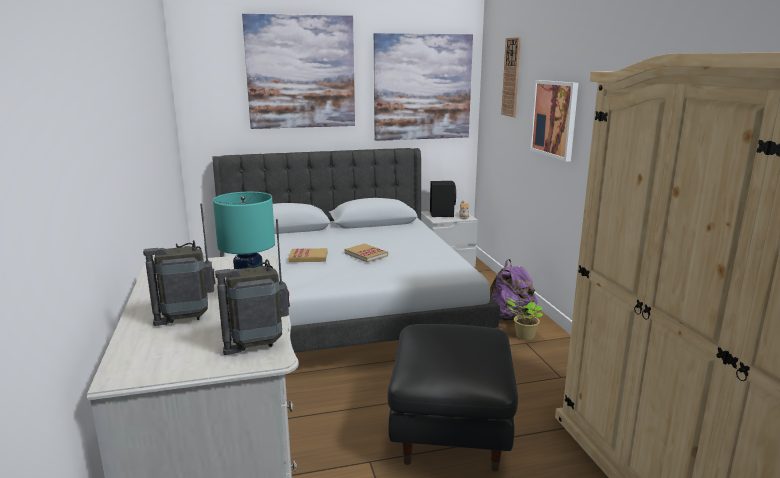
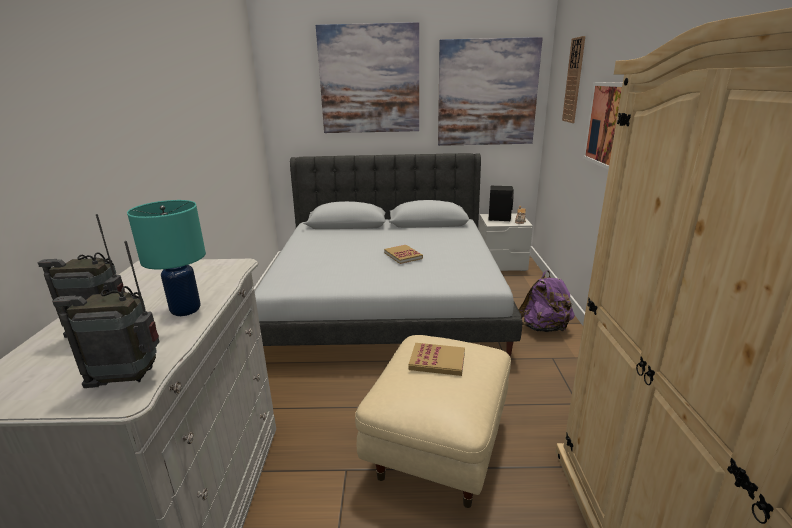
camera: 15 degrees right, 5 degrees up
(308, 257) = (349, 254): book -> book (437, 361)
(451, 432) = (438, 450): black ottoman -> beige ottoman
(523, 336) = (552, 350): potted plant -> none

